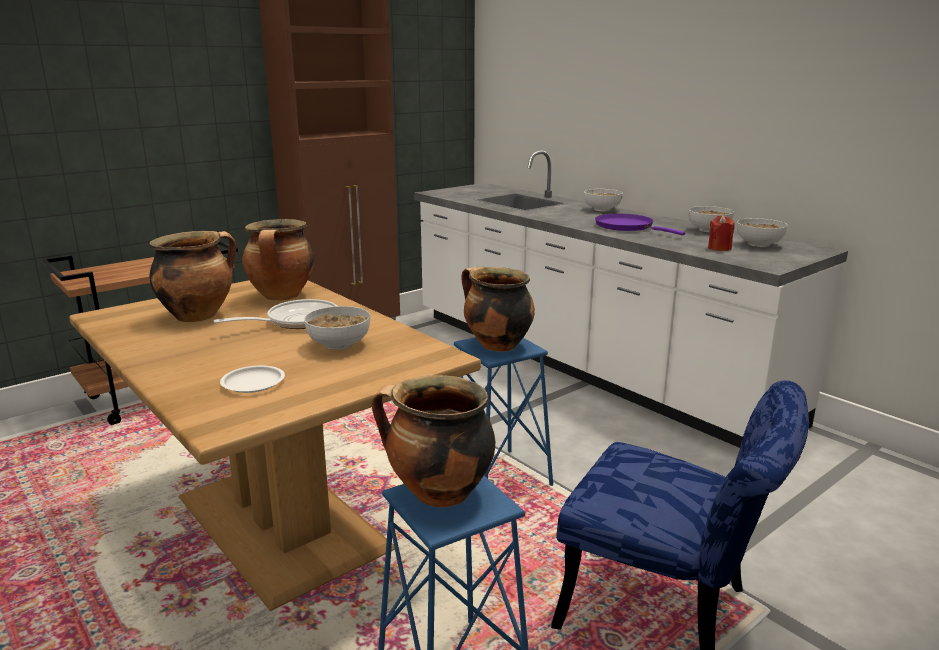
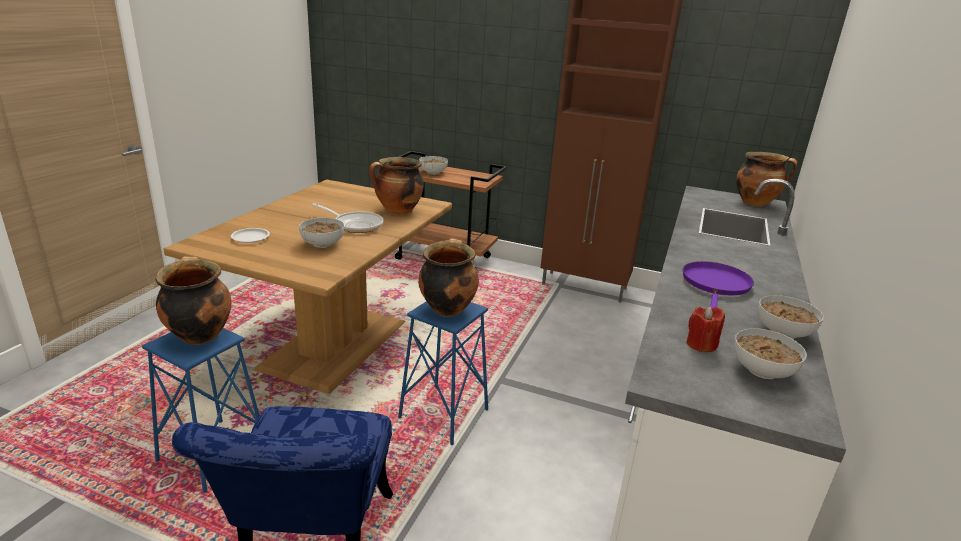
camera: 60 degrees right, 5 degrees up
(198, 315) = (346, 202): cooking pot -> cooking pot (756, 203)
(601, 209) = (773, 264): bowl -> bowl (433, 172)

